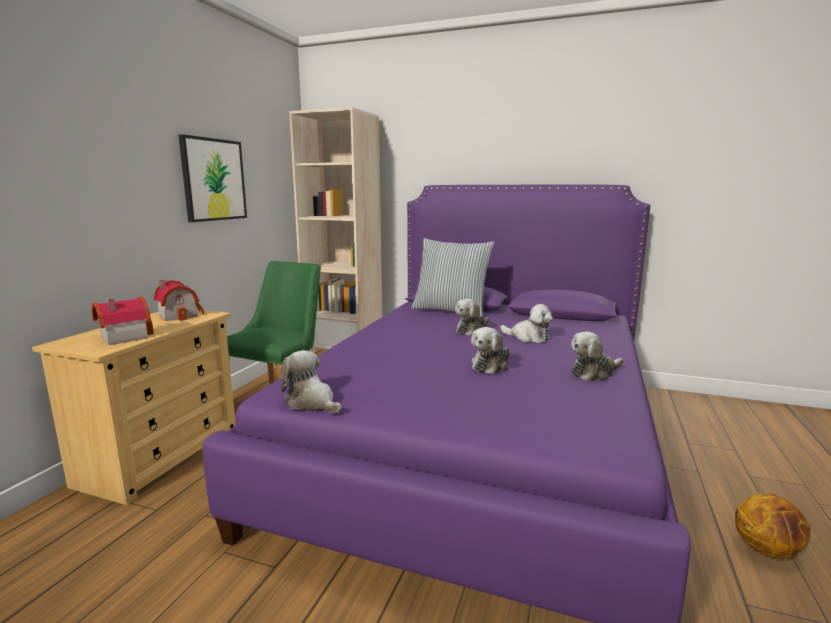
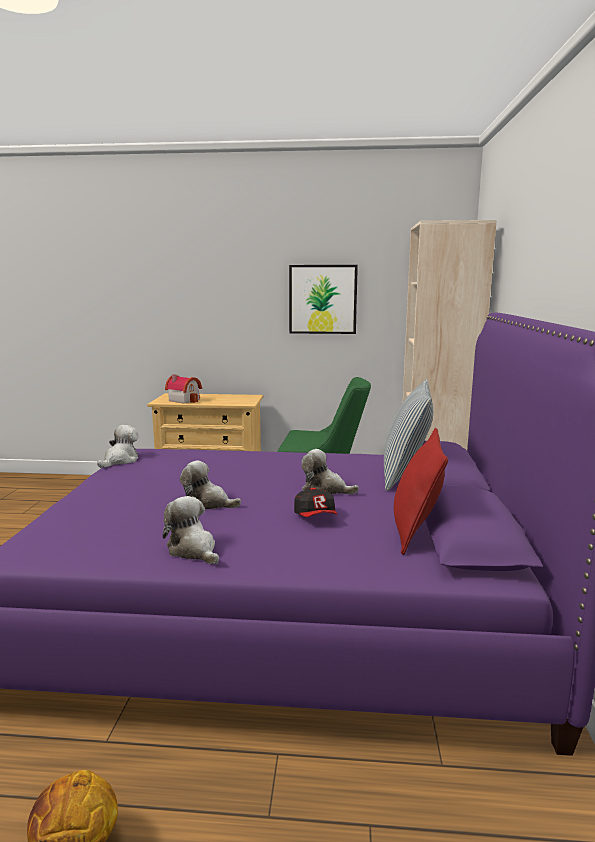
camera: 75 degrees right, 0 degrees up
(180, 315) = (241, 399): toy house -> none
(528, 337) = (316, 517): plush toy -> cap
(554, 321) = (415, 531): none -> red pillow

